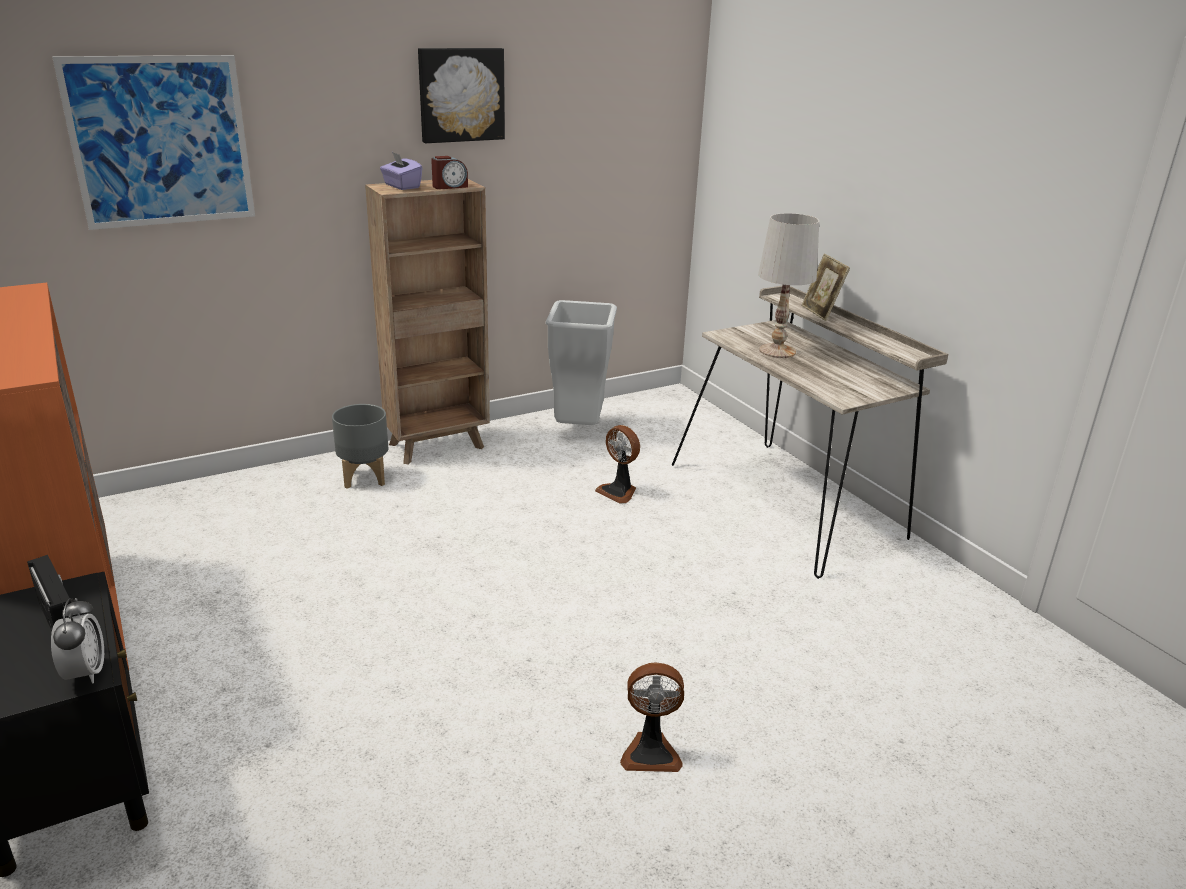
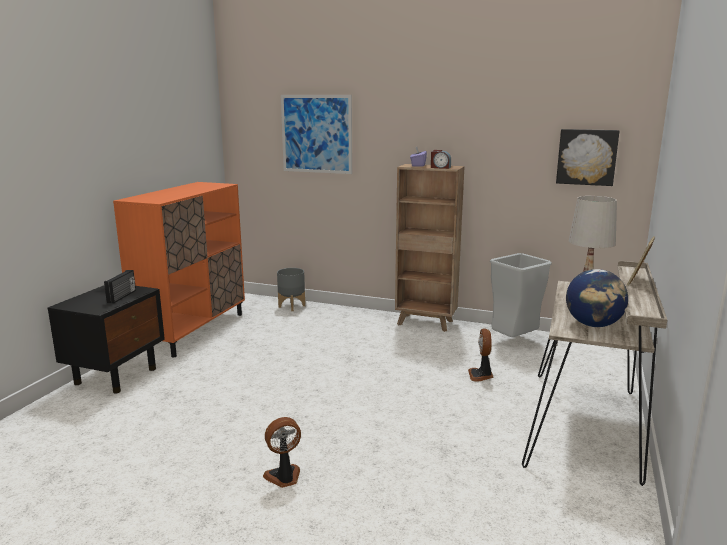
camera: 50 degrees right, 10 degrees down
(85, 673) = (100, 309): alarm clock -> none
(364, 477) = (371, 323): grey planter -> grey planter (292, 306)
(461, 94) = (468, 118): picture -> picture (586, 157)
(651, 752) = (284, 477): fan -> fan turned 105 degrees clockwise
(846, 381) = (593, 325): none -> globe

